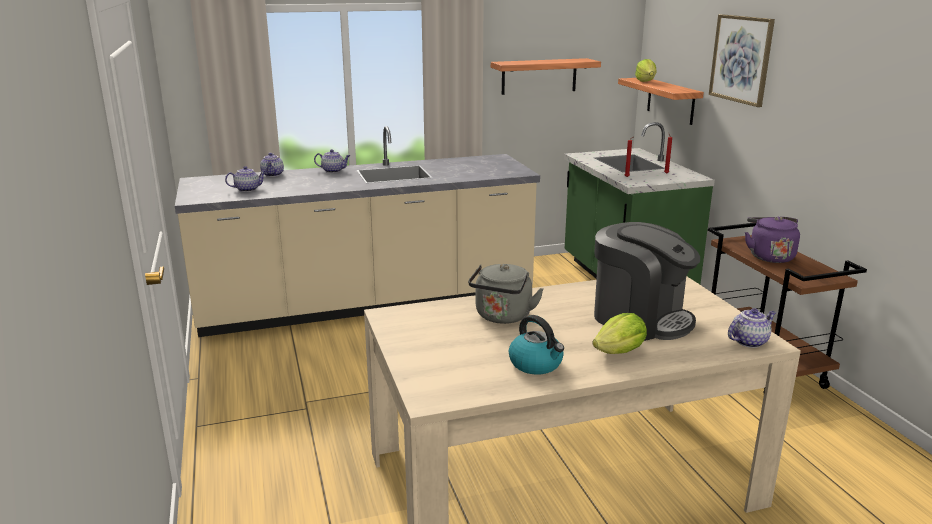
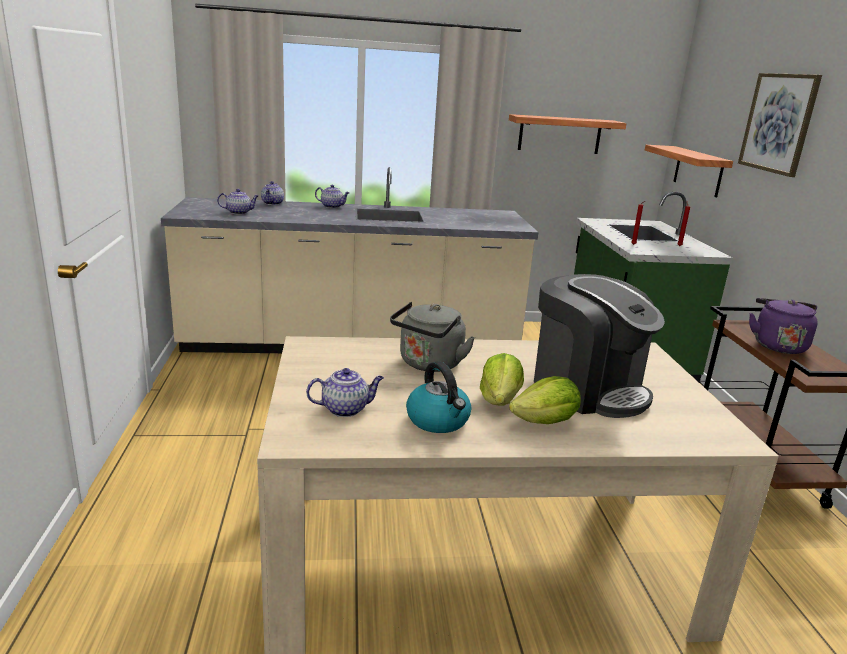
camera: 10 degrees right, 0 degrees up
(646, 81) = (673, 148): lettuce -> lettuce (500, 400)
(749, 341) = (713, 434): teapot -> teapot (346, 409)

